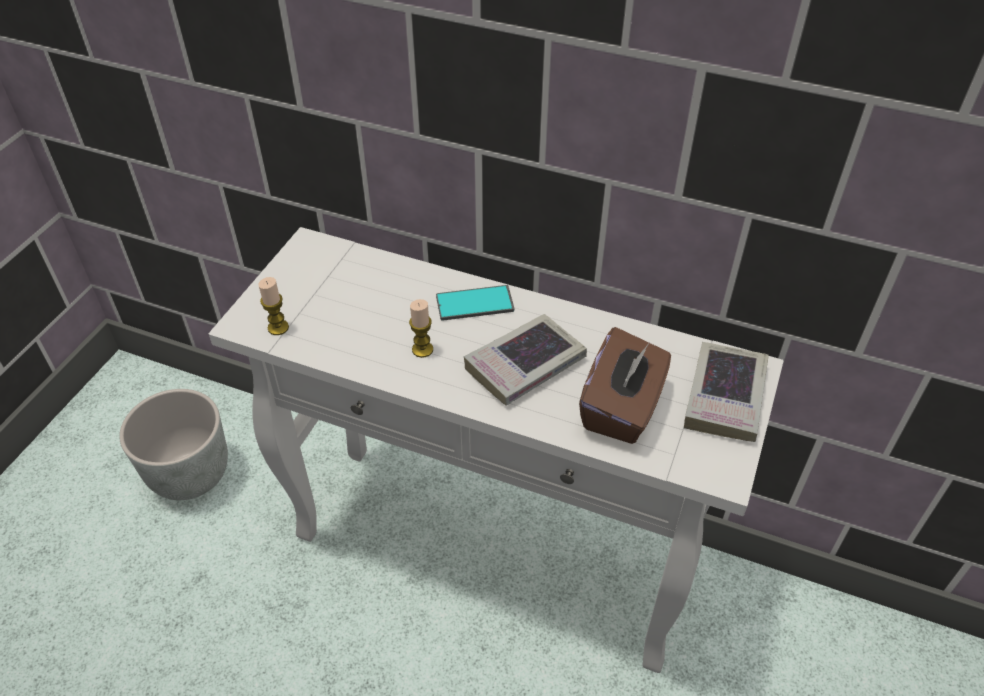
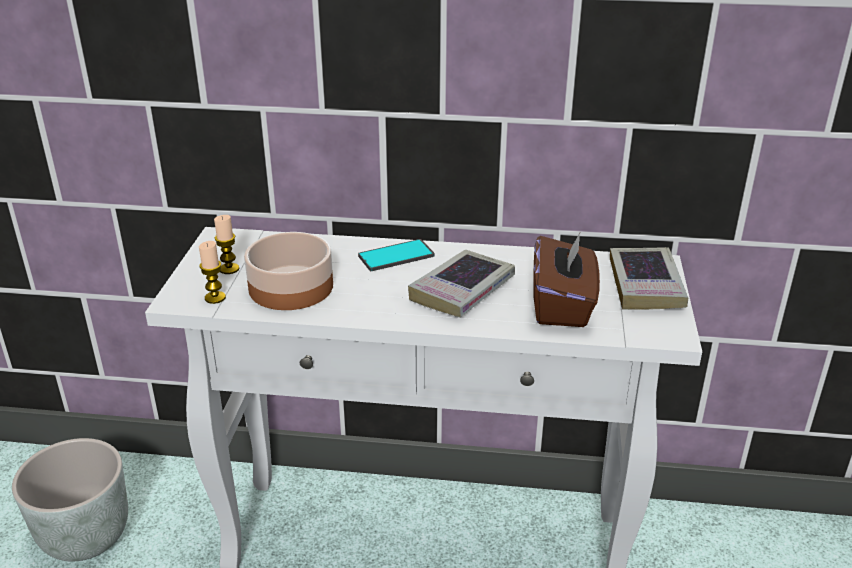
camera: 15 degrees left, 15 degrees down
(354, 328) = (290, 288): none -> bowl
(422, 349) = (362, 293): candle -> candle (229, 269)

